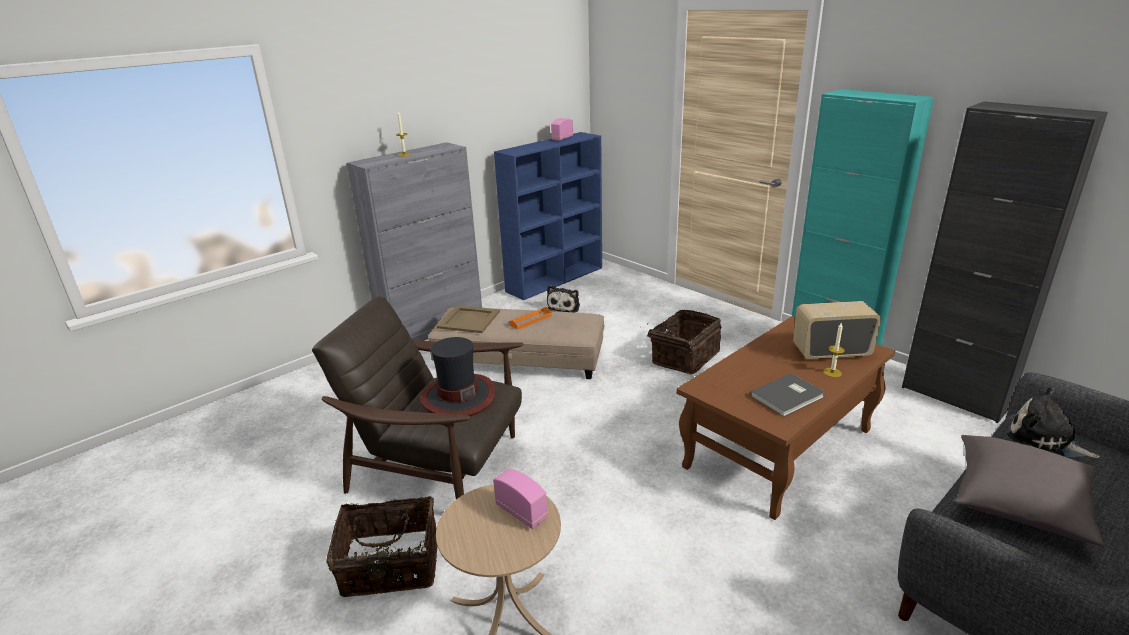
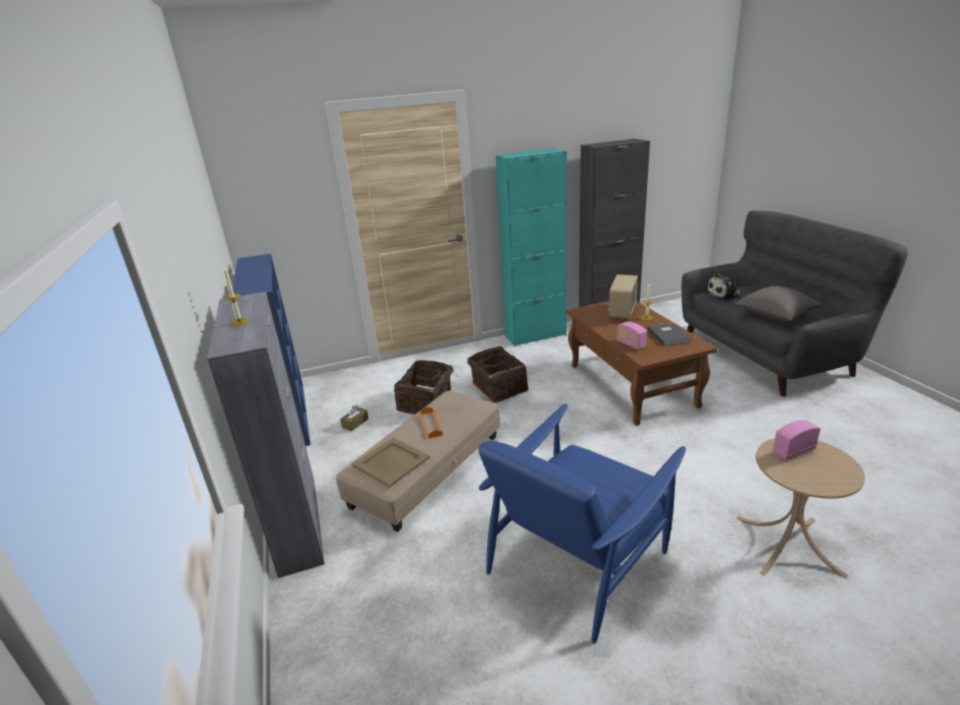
camera: 65 degrees left, 0 degrees up
(390, 567) = (719, 612): basket -> basket (426, 402)
(438, 465) = (578, 557): brown armchair -> blue armchair
(458, 396) = (585, 474): hat -> none
(562, 138) = (247, 267): radio -> radio (631, 344)
(564, 307) = (355, 423): plush toy -> brown tissue box

